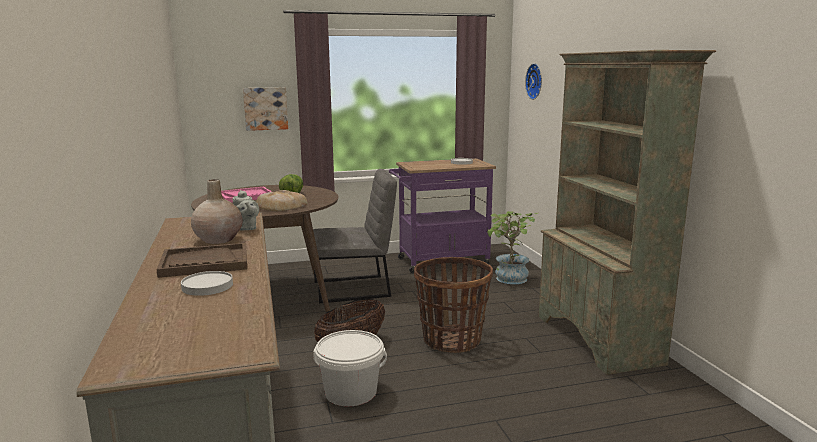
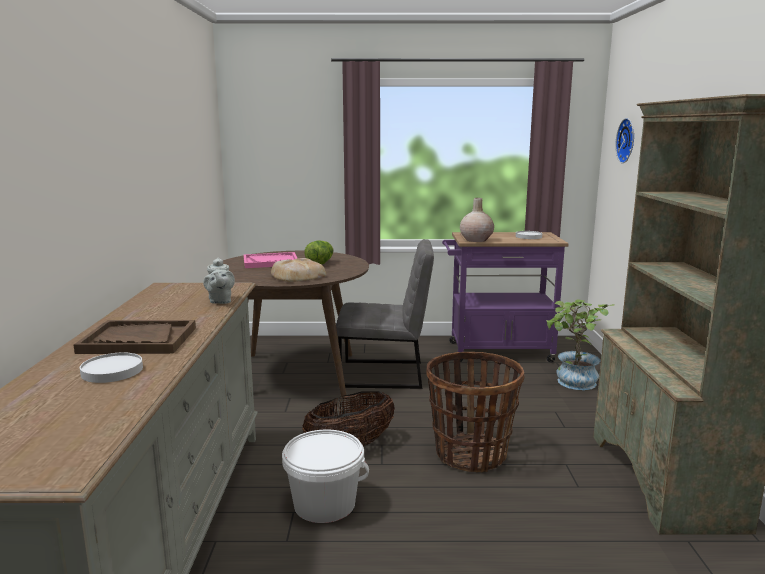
camera: 15 degrees right, 0 degrees up
(218, 239) = (180, 312): beige vase -> beige vase (476, 240)
(265, 108) = (310, 166): picture -> none

